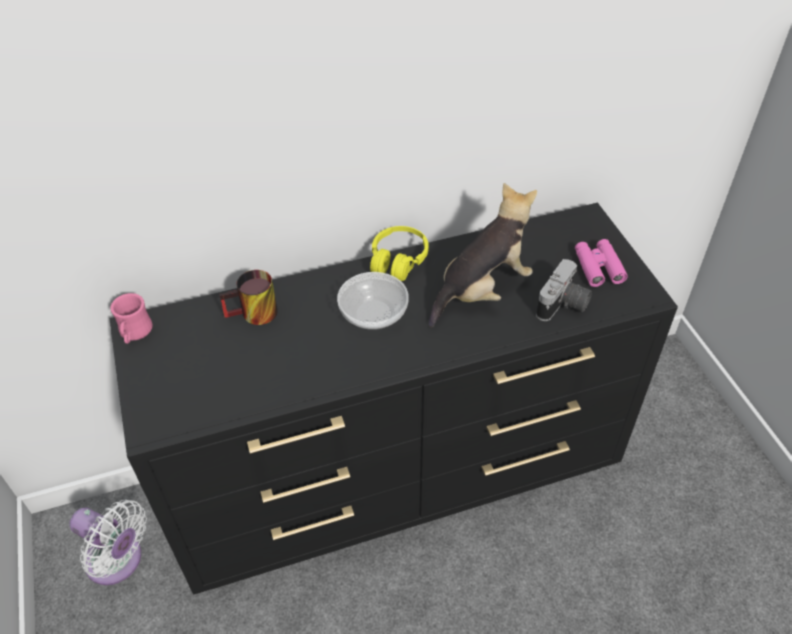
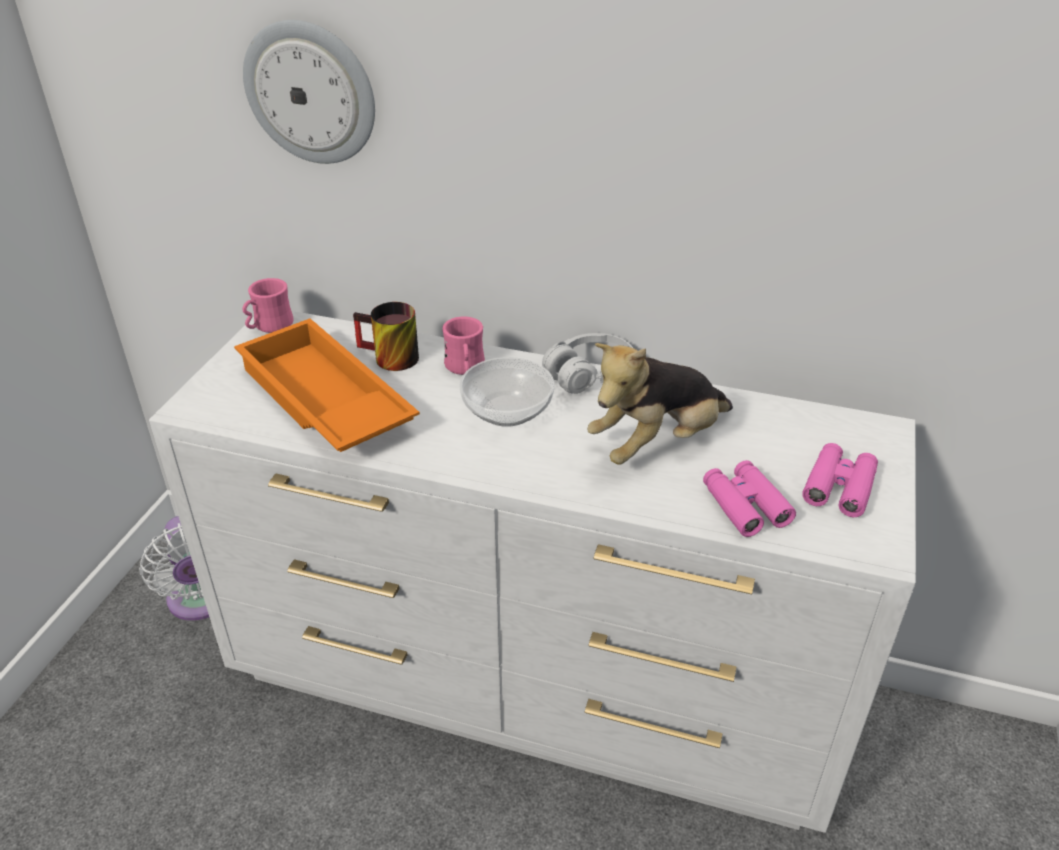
camera: 35 degrees right, 10 degrees down
(129, 140) = (311, 92): none -> wall clock
(243, 372) = (322, 401): none -> orange tray
(315, 296) = (465, 368): none -> pink mug
(398, 261) = (590, 374): yellow headphones -> white headphones
(400, 478) = (533, 687): black dresser -> white dresser
(482, 290) = (657, 443): plush toy -> plush toy turned 150 degrees clockwise
(563, 306) = (745, 505): camera -> pink binoculars

